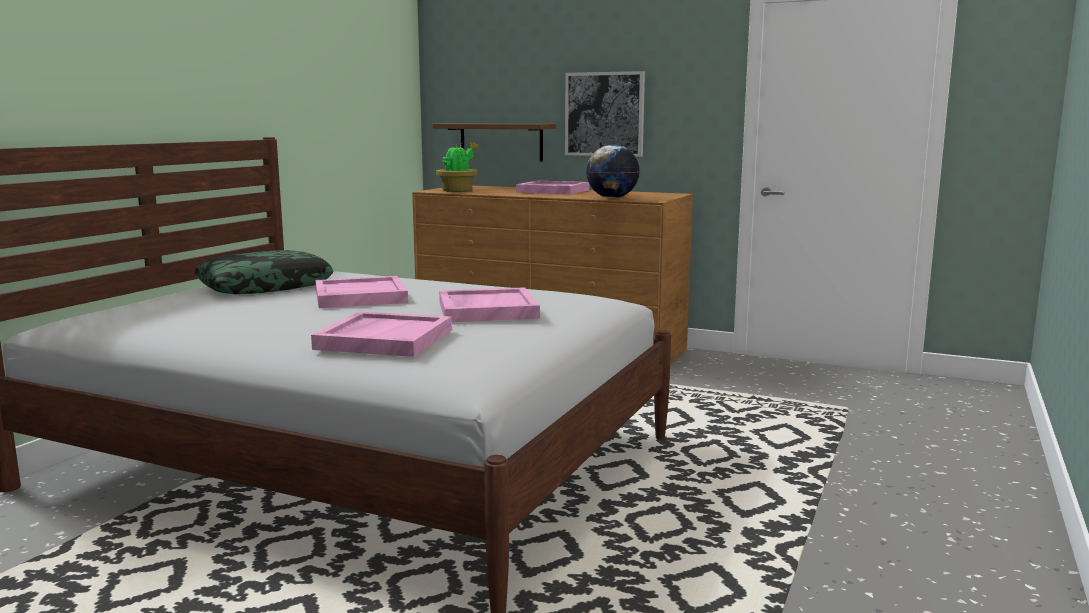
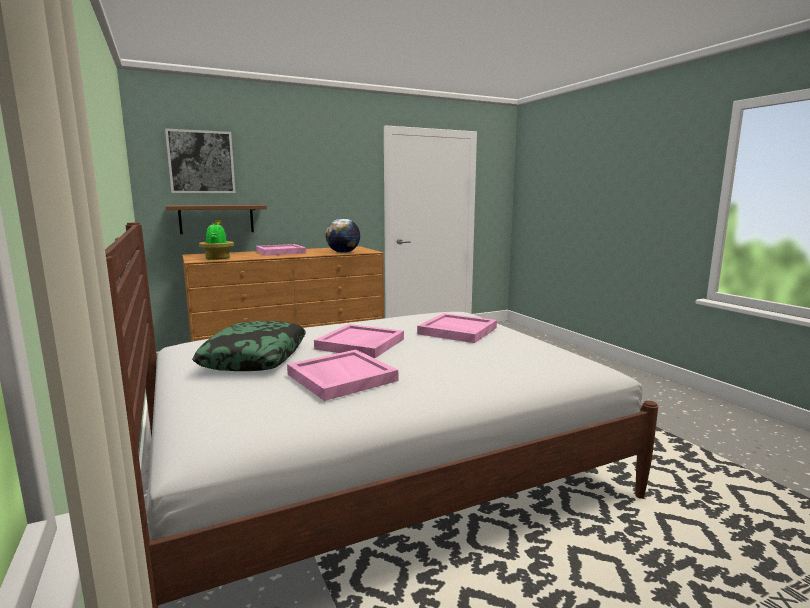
camera: 50 degrees left, 0 degrees up
(384, 339) = (498, 361): pink tray -> pink tray (340, 377)
(604, 114) = (298, 198): picture -> picture (201, 162)

